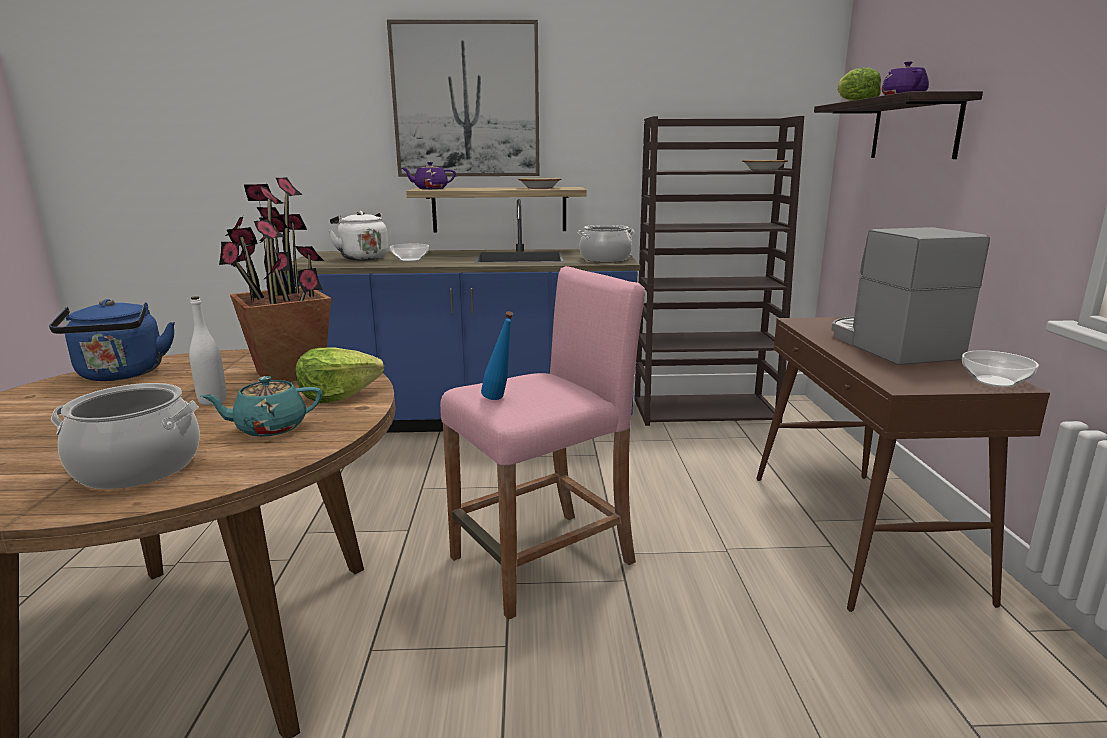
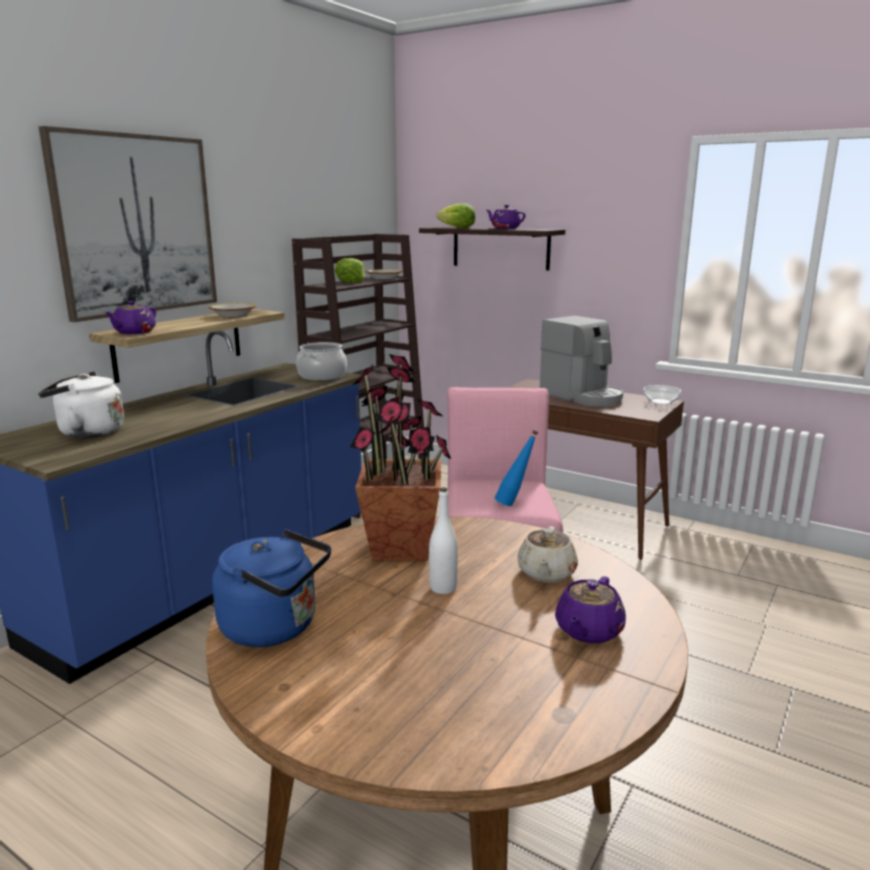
camera: 55 degrees left, 0 degrees up
(138, 467) = (588, 631): cooking pot -> purple teapot
(269, 428) = (546, 573): turquoise teapot -> beige teapot
(338, 395) = (493, 539): lettuce -> lettuce (351, 282)
(409, 260) = (156, 420): bowl -> none
(889, 346) = (582, 396): coffee machine -> coffee machine turned 150 degrees counterclockwise

